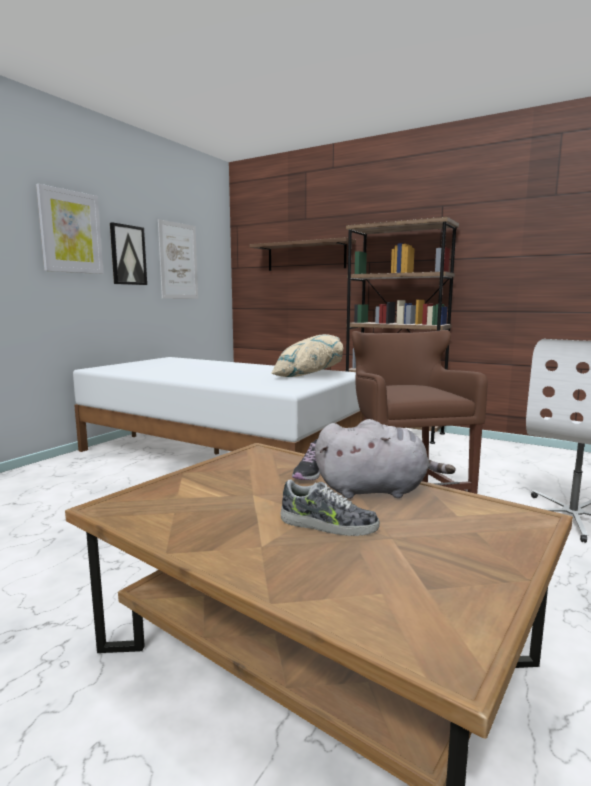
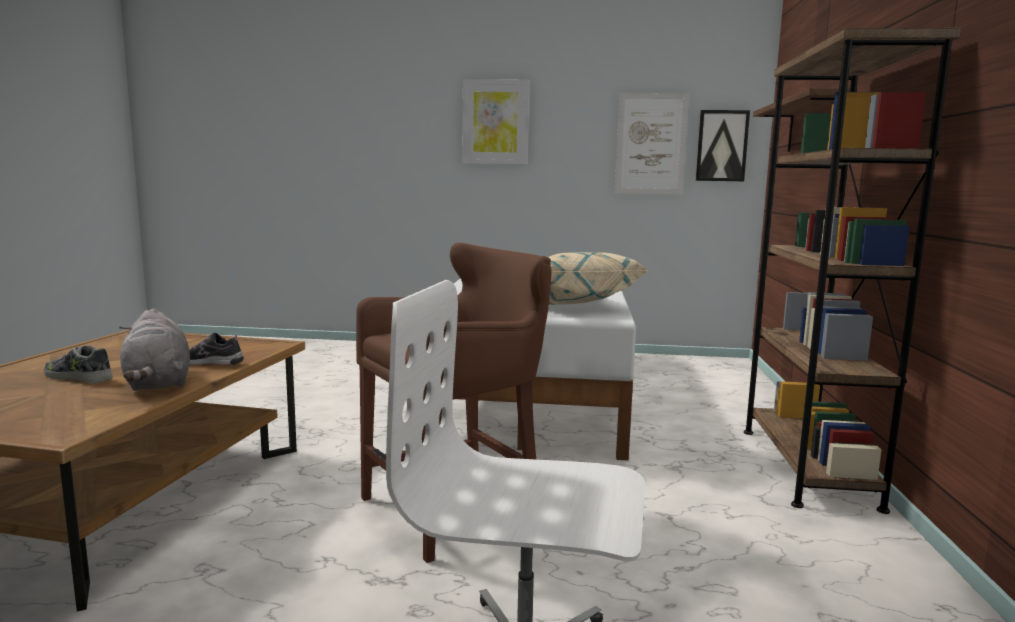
camera: 65 degrees right, 0 degrees up
(128, 255) = (567, 141): picture -> picture (721, 146)
(328, 525) = (79, 377): shoe -> shoe turned 120 degrees clockwise

